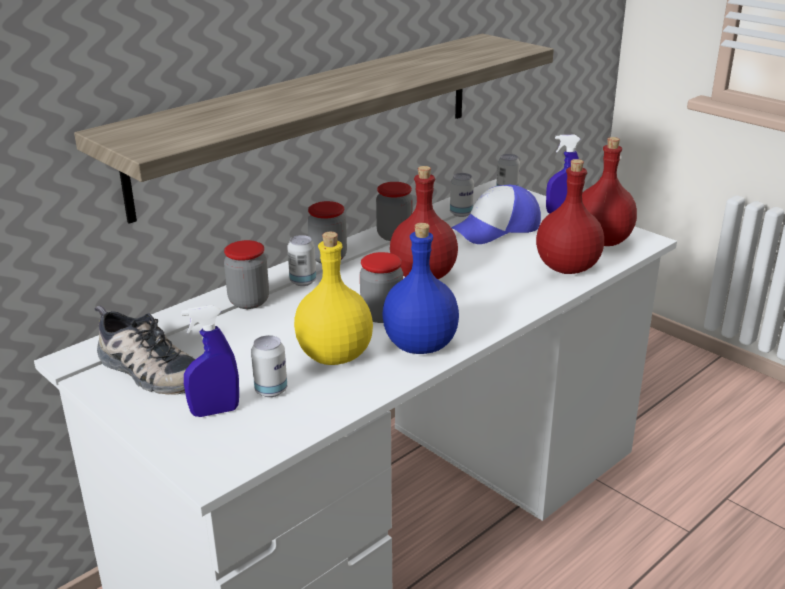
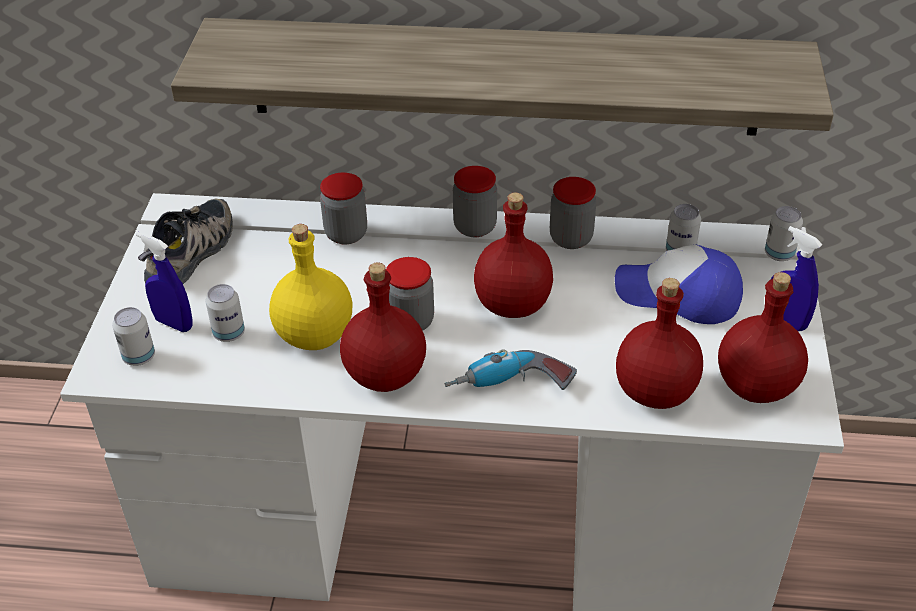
camera: 50 degrees right, 15 degrees up
(147, 370) = (193, 253): shoe -> shoe turned 150 degrees counterclockwise
(303, 281) = (414, 240): can -> can (139, 357)
(421, 345) = (386, 376): blue bottle -> red bottle
(499, 308) = (510, 388): none -> power drill

